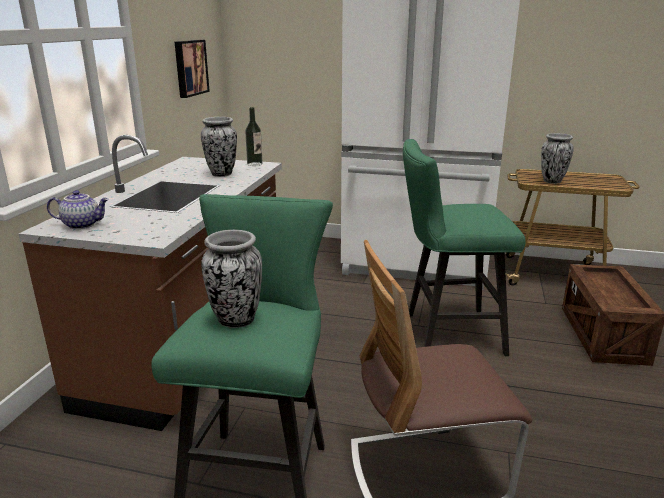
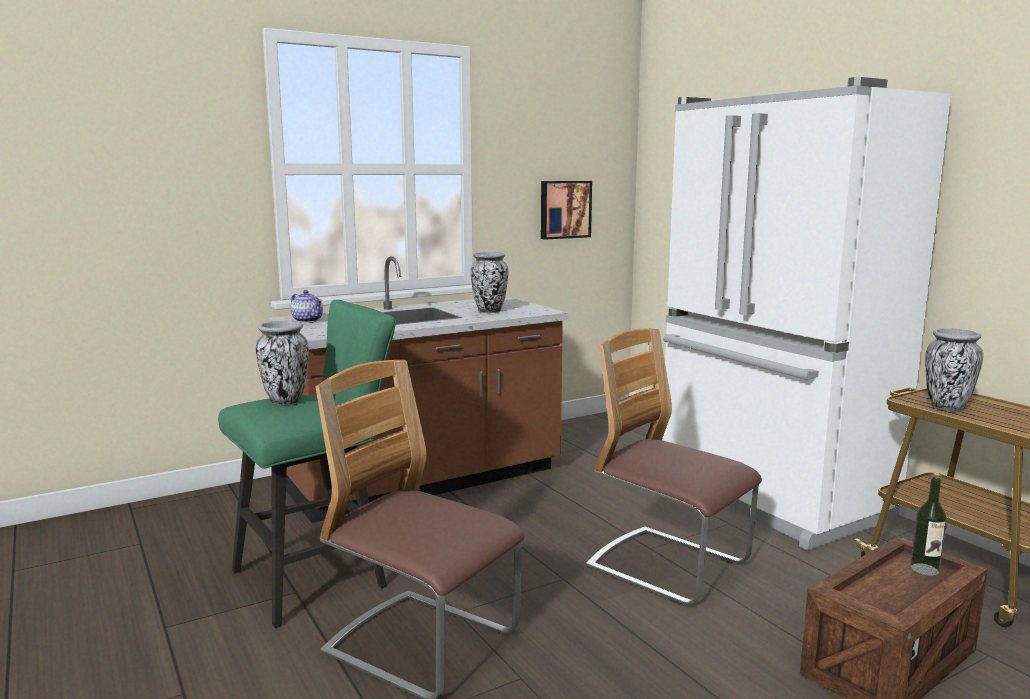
camera: 45 degrees right, 10 degrees down
(254, 164) = (540, 309): bottle -> bottle (924, 569)
(446, 333) = (668, 567): green stool -> chair

